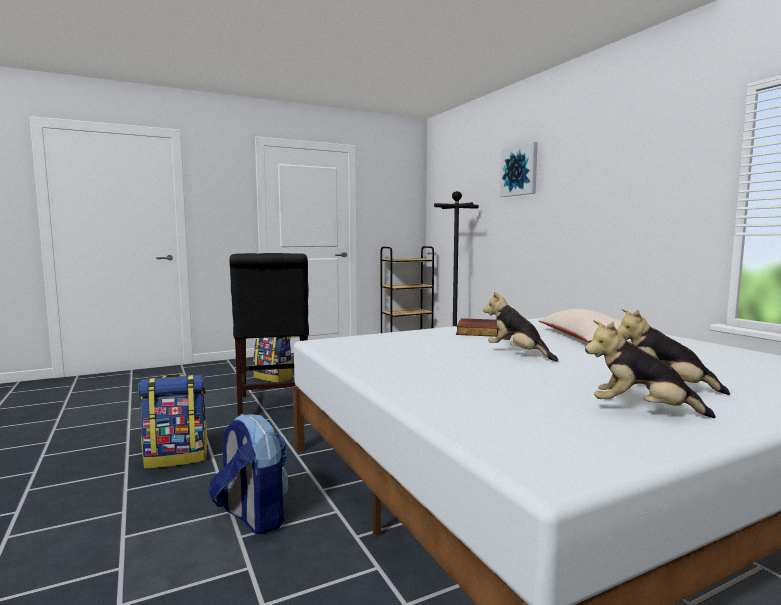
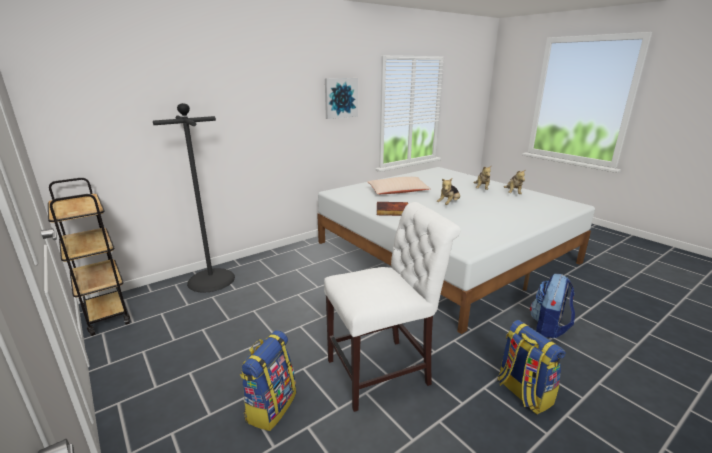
camera: 100 degrees left, 15 degrees up
(273, 407) = (384, 371): black chair -> white chair
(519, 170) = (232, 81): picture -> picture (341, 98)

